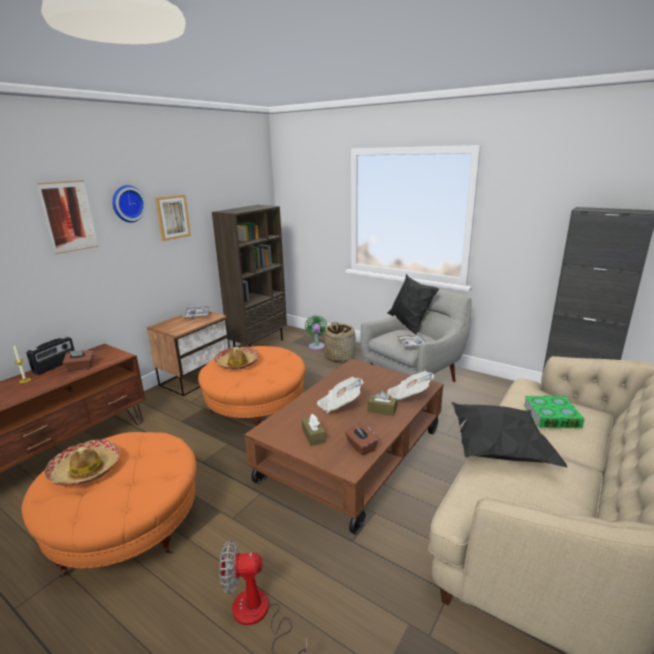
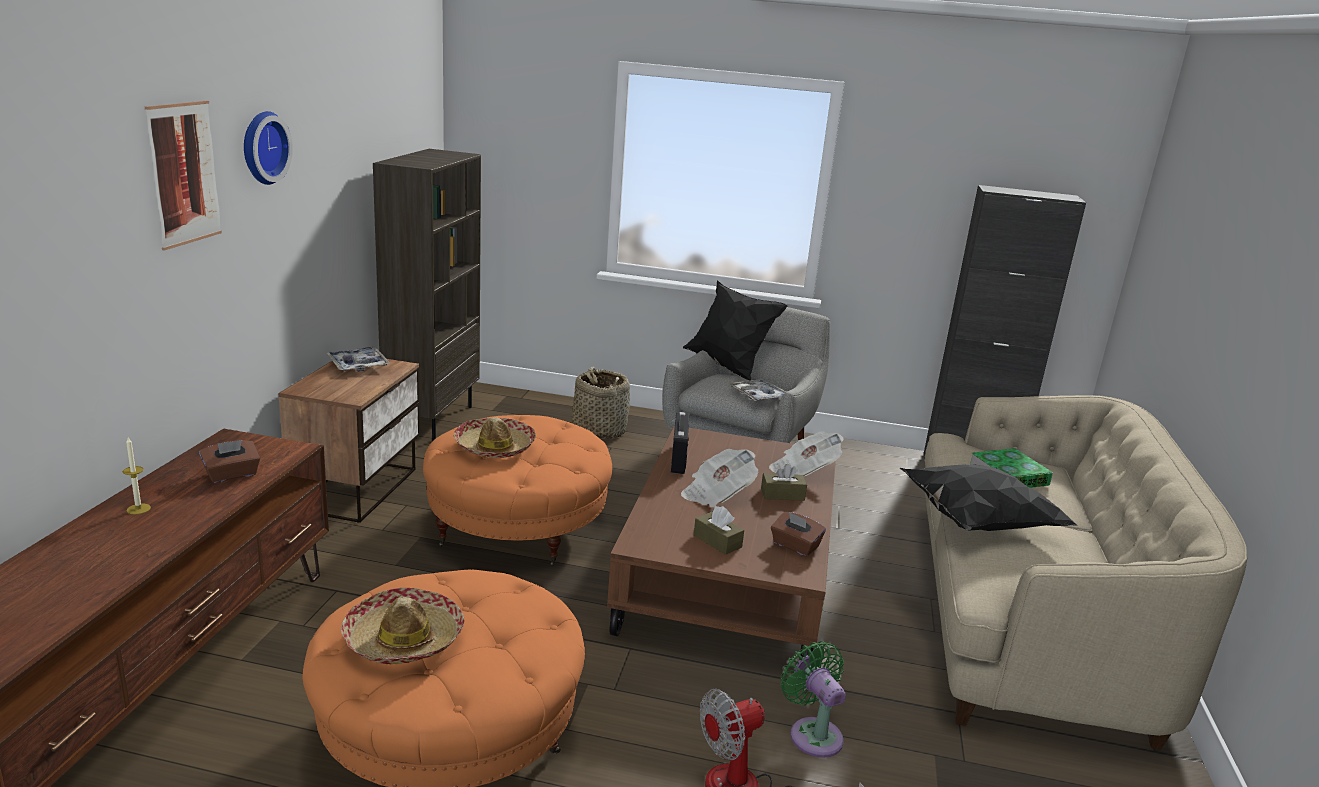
camera: 25 degrees left, 0 degrees up
(55, 366) = (171, 477): radio -> radio (679, 460)
(172, 217) = (318, 173): picture -> none
(316, 345) = (543, 413): green fan -> green fan (813, 733)

